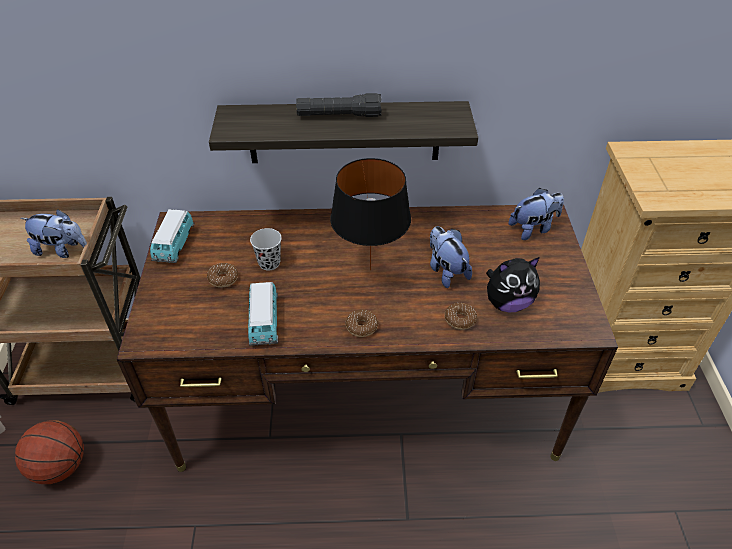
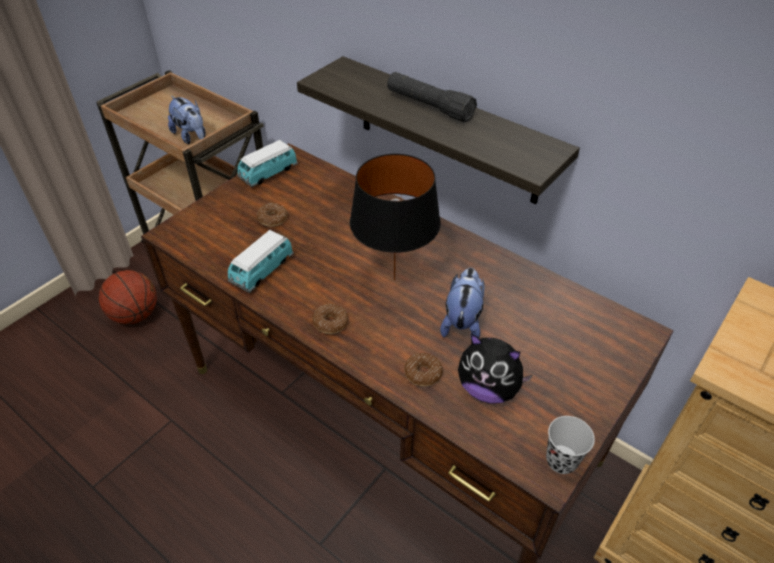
camera: 40 degrees right, 0 degrees up
(269, 263) = (320, 226): black cup -> black cup (561, 460)
(533, 228) = (604, 335): plush toy -> none

